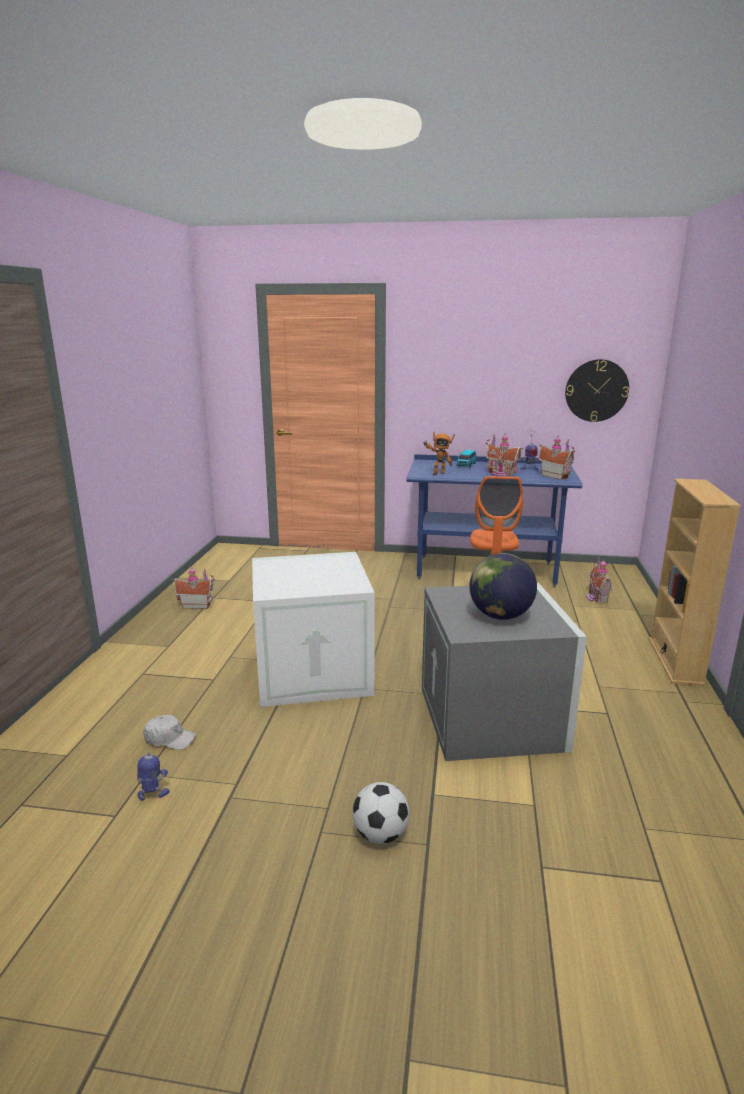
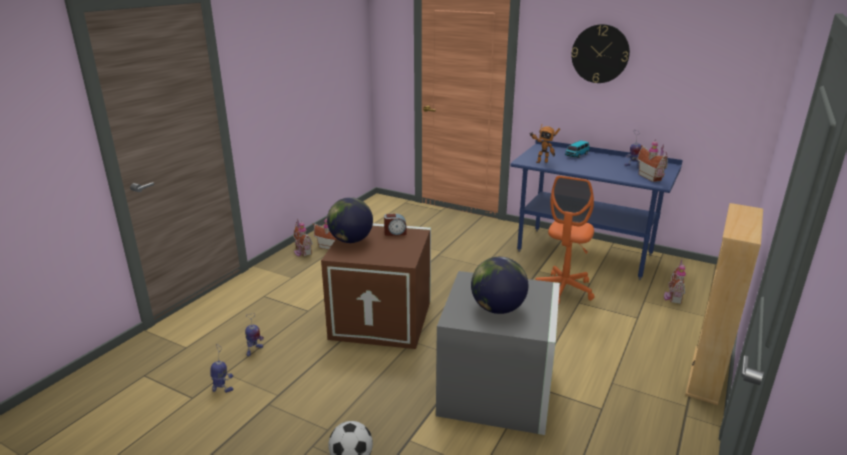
camera: 20 degrees right, 5 degrees up
(169, 739) = (254, 350): white cap -> toy robot
(273, 576) = (351, 240): none -> globe
(314, 670) = (383, 318): white storage box -> brown storage box
(320, 561) = (395, 233): none -> alarm clock
(500, 474) = (600, 168): toy house -> toy house (302, 252)
(596, 390) = (714, 96): wall clock -> wall clock (600, 54)

